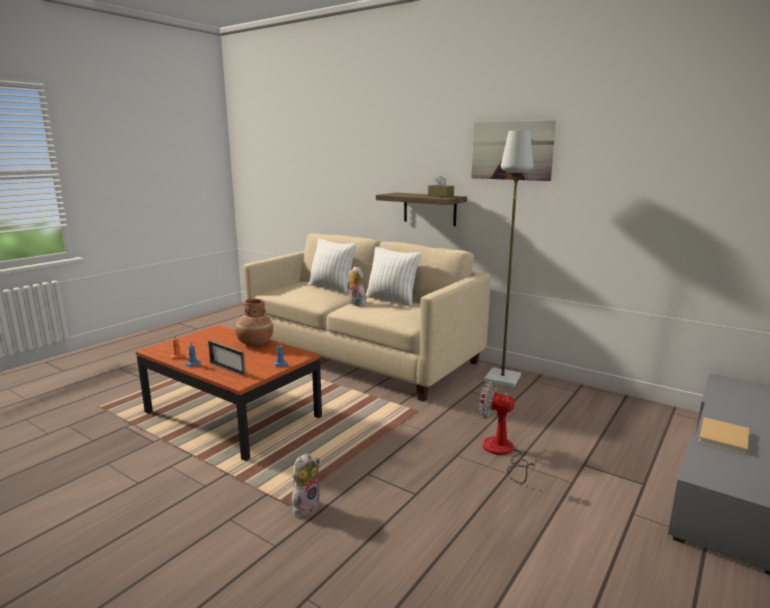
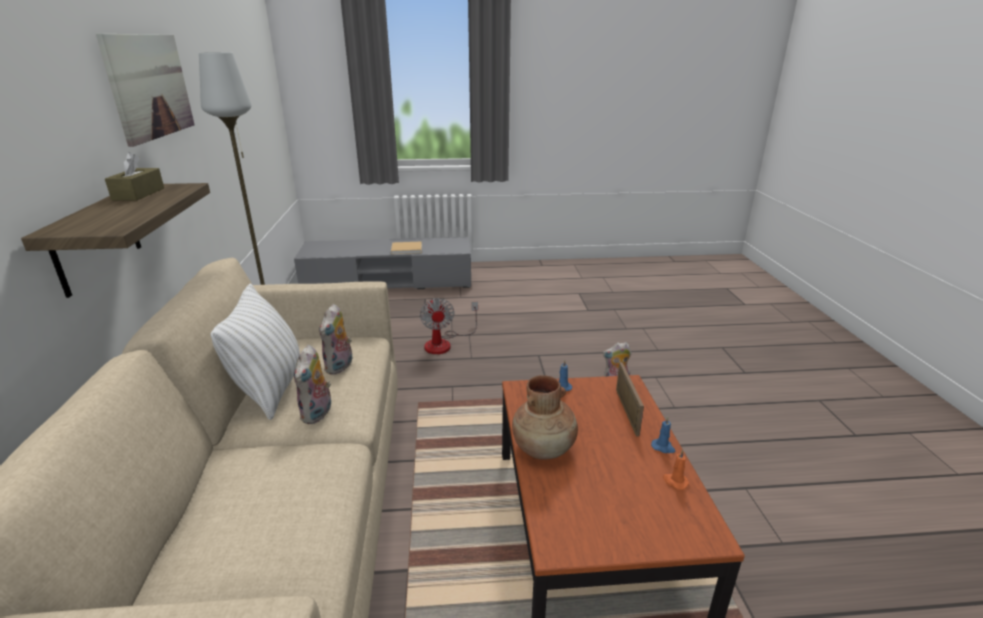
camera: 130 degrees left, 10 degrees up
(332, 288) = (216, 499): white pillow -> none
(388, 311) = (340, 367): none -> plush toy

